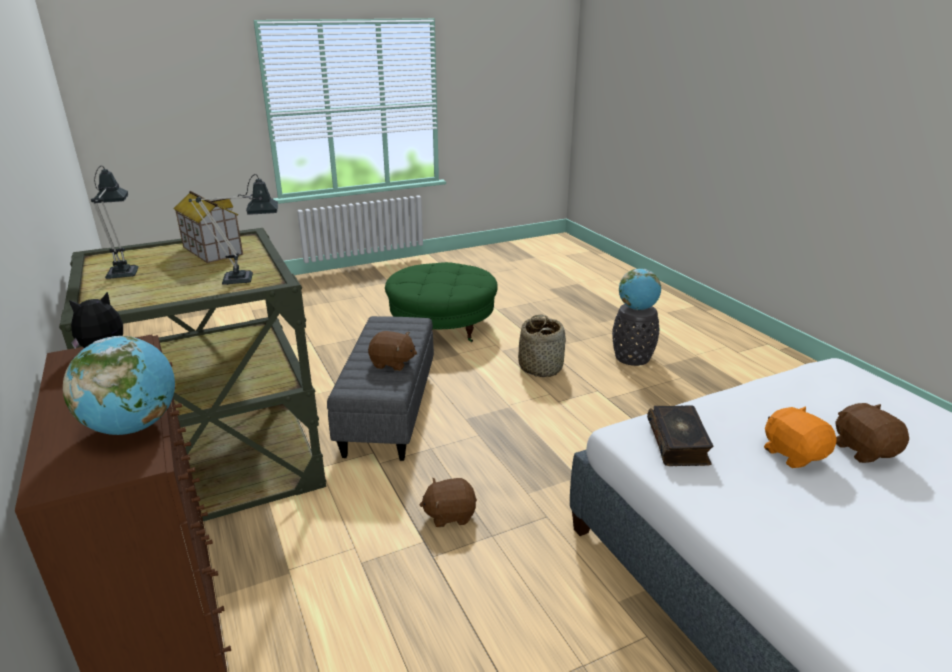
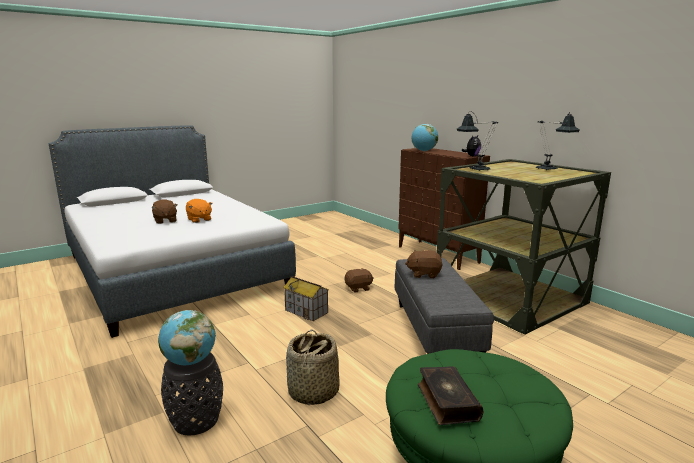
camera: 170 degrees right, 10 degrees down
(212, 250) = (535, 177): toy house -> toy house (307, 311)
(678, 443) = (249, 219): book -> book (446, 402)

